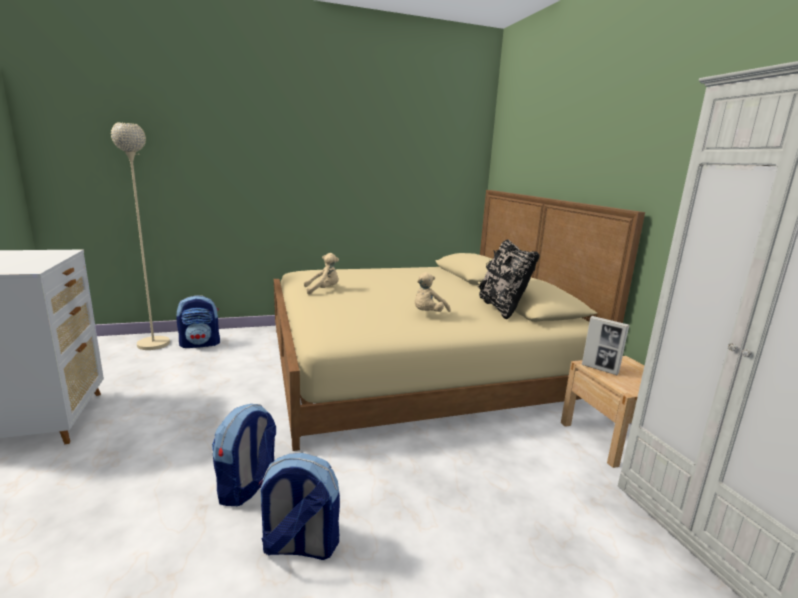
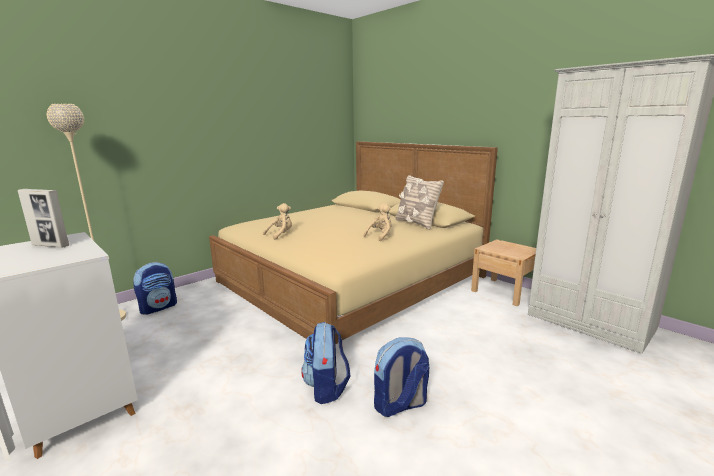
camera: 25 degrees left, 0 degrees up
(428, 314) = (380, 236): beige plush toy -> beige plush toy turned 150 degrees counterclockwise
(501, 308) = (416, 223): black pillow -> beige pillow
(600, 369) = (493, 249): picture frame -> picture frame (50, 245)

